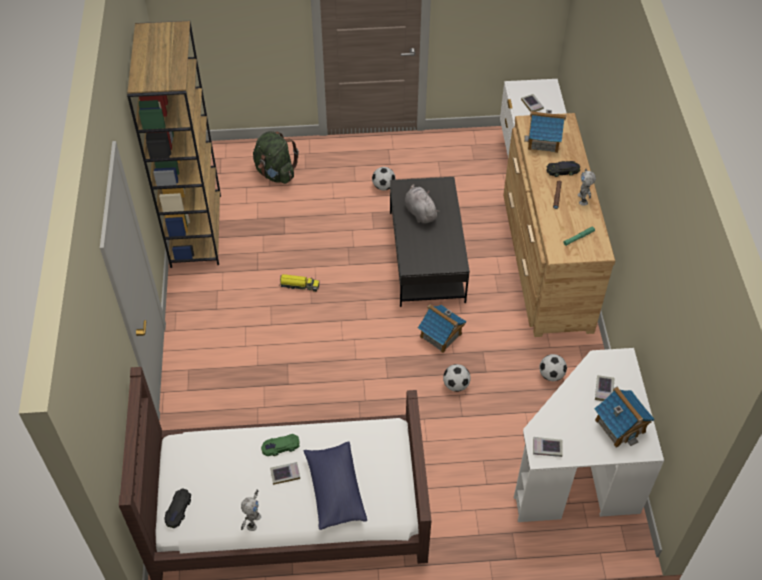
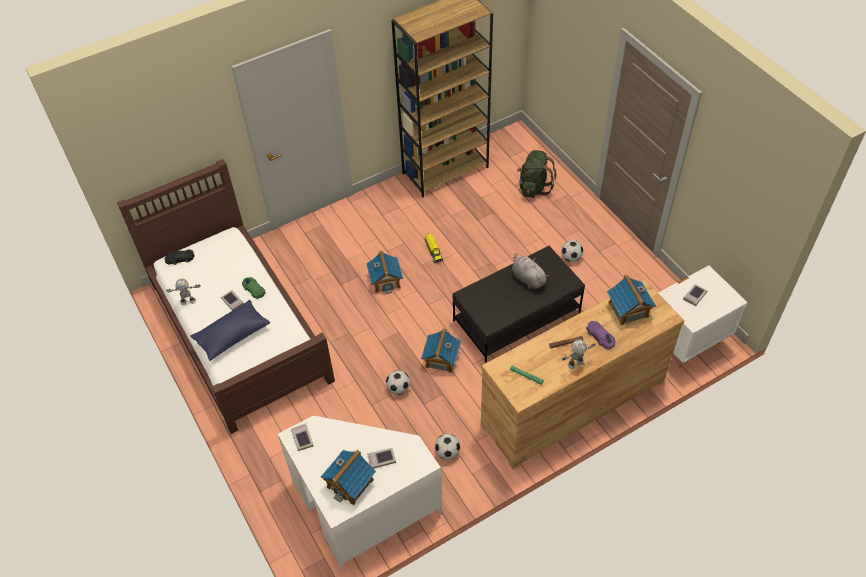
camera: 65 degrees right, 0 degrees up
(310, 341) = (385, 280): none -> toy house
(420, 212) = (527, 278): grey plush toy -> grey plush toy turned 75 degrees counterclockwise
(563, 171) = (600, 337): black toy car -> purple toy car

